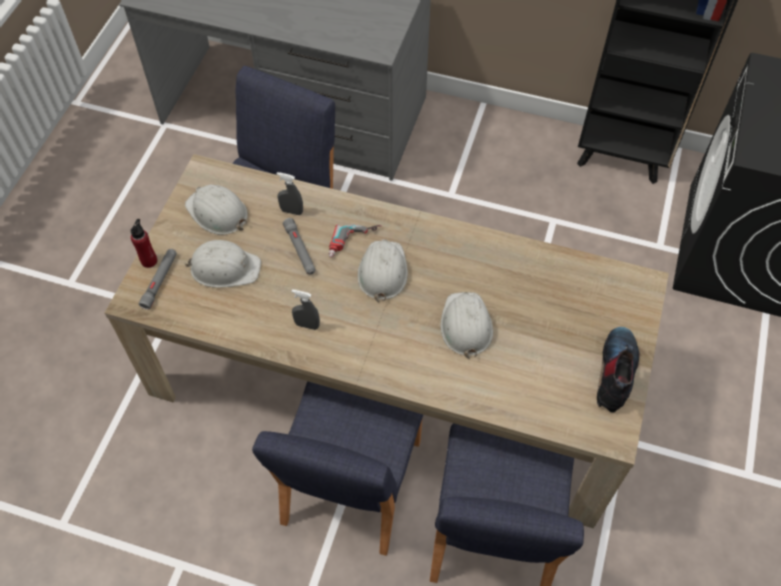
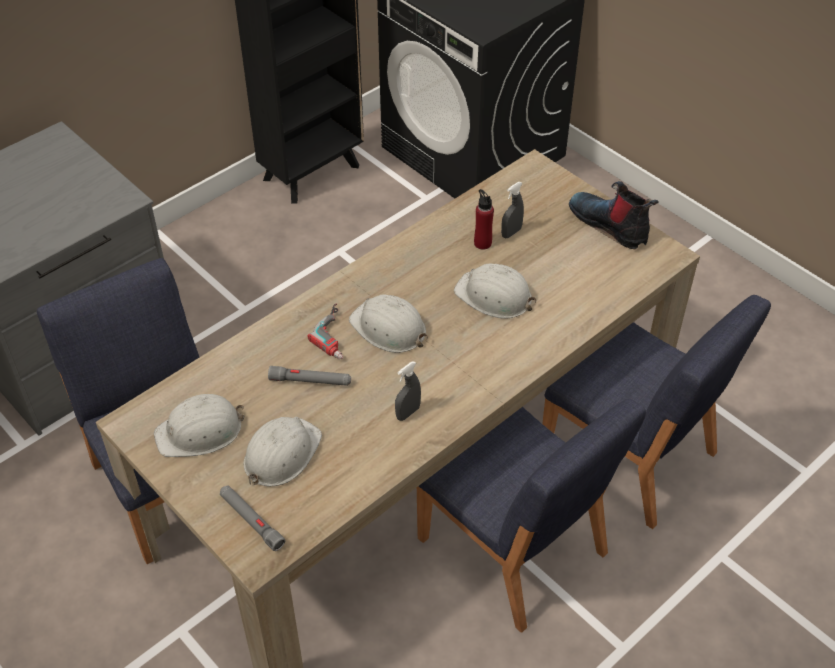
camera: 60 degrees left, 10 degrees down
(149, 261) = (214, 521): red bottle -> red bottle (482, 243)
(291, 211) = (254, 367): grey spray bottle -> grey spray bottle (511, 233)

